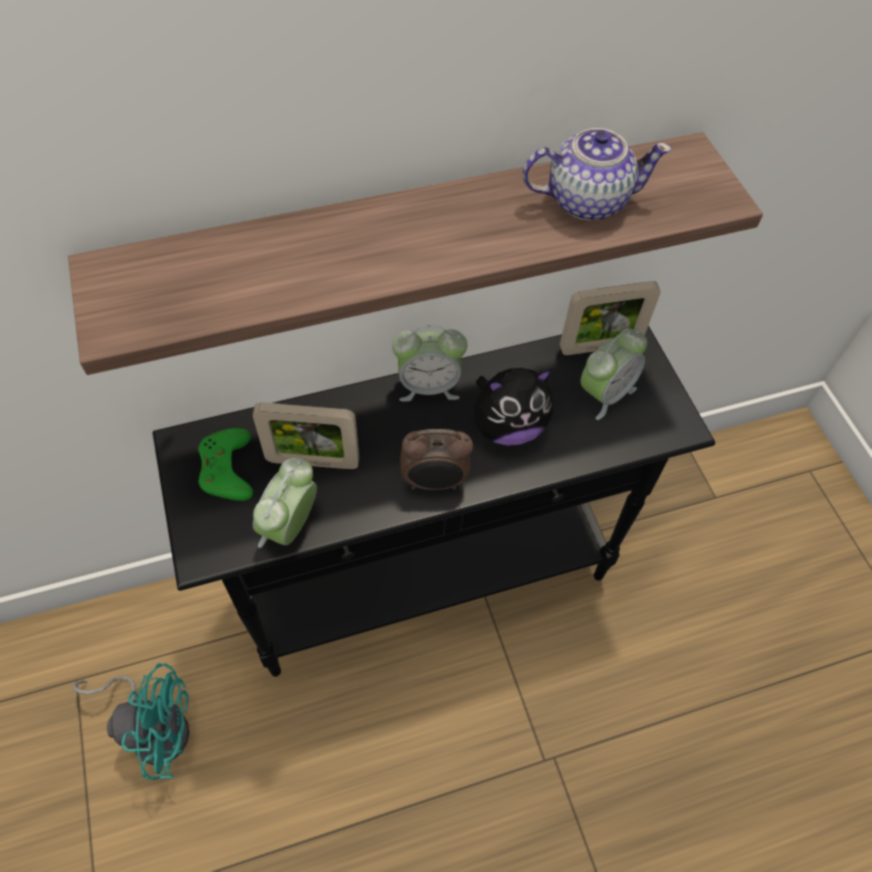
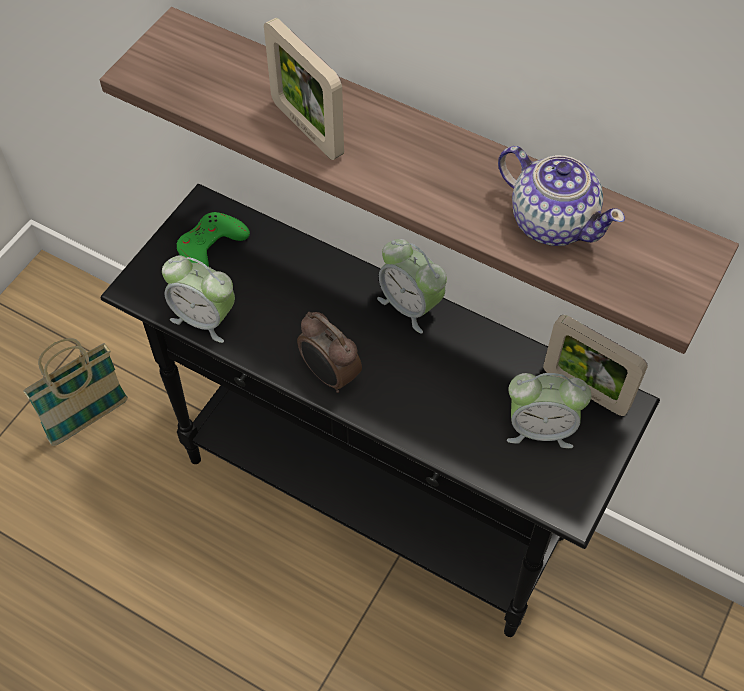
camera: 50 degrees right, 0 degrees up
(155, 726) = (89, 420): turquoise fan -> basket
(290, 526) = (204, 318): alarm clock -> alarm clock turned 135 degrees counterclockwise
(313, 461) = (268, 289): picture frame -> picture frame (307, 129)
(507, 427) = (430, 385): plush toy -> none

